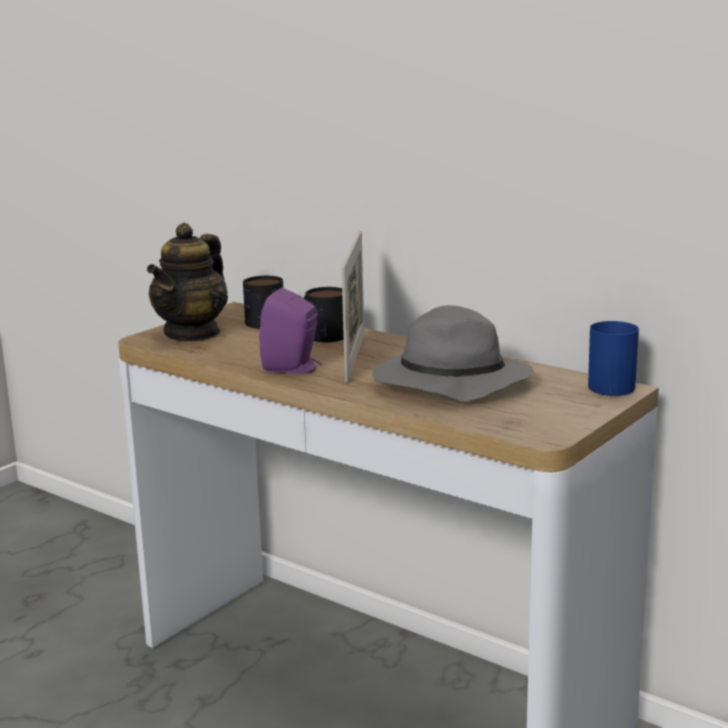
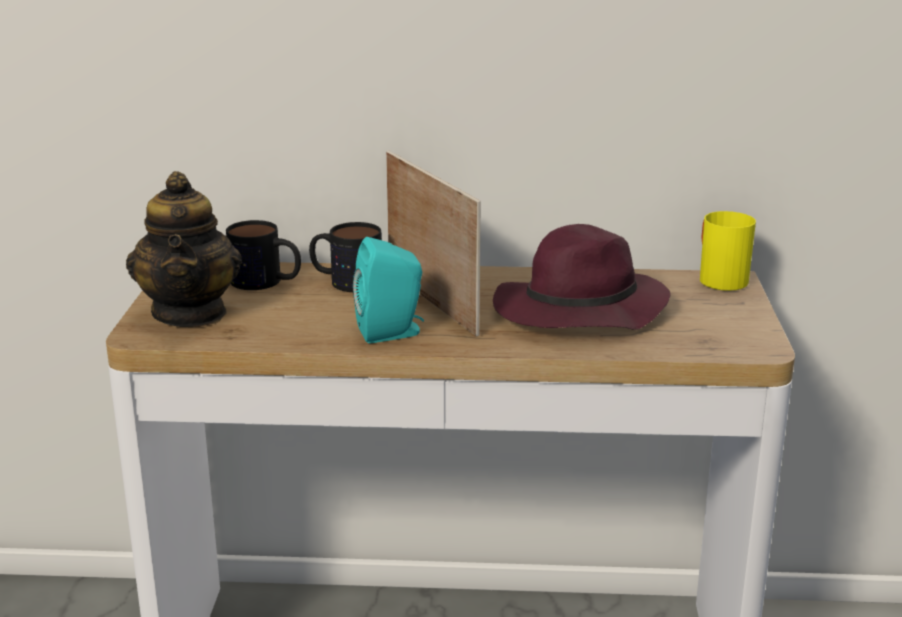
camera: 35 degrees left, 5 degrees up
(294, 369) = (392, 332): purple speaker -> turquoise speaker
(449, 384) = (578, 312): grey hat -> purple hat
(611, 385) = (718, 278): blue mug -> yellow mug

